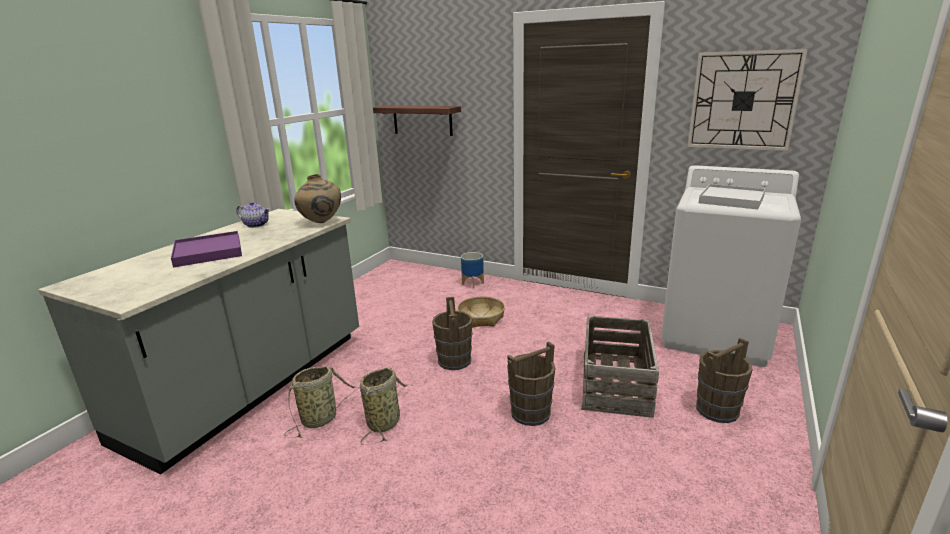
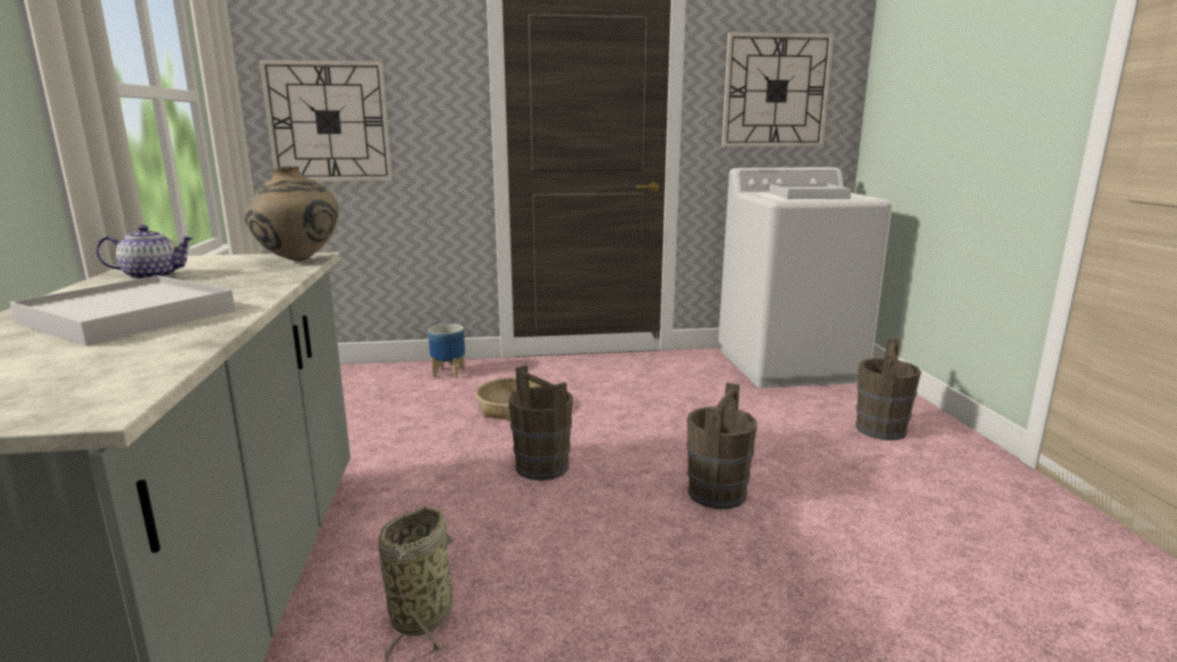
camera: 35 degrees left, 5 degrees down
(208, 252) = (128, 316): purple tray -> white tray
(385, 422) = (540, 576): basket -> none
(422, 120) = (328, 122): shelf -> wall clock
(616, 383) = (763, 434): crate -> none

